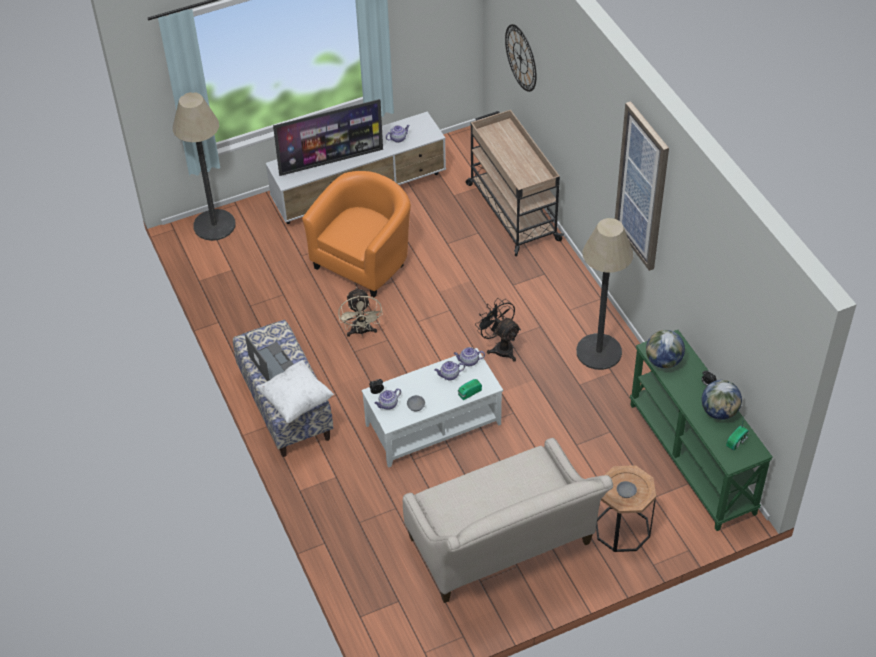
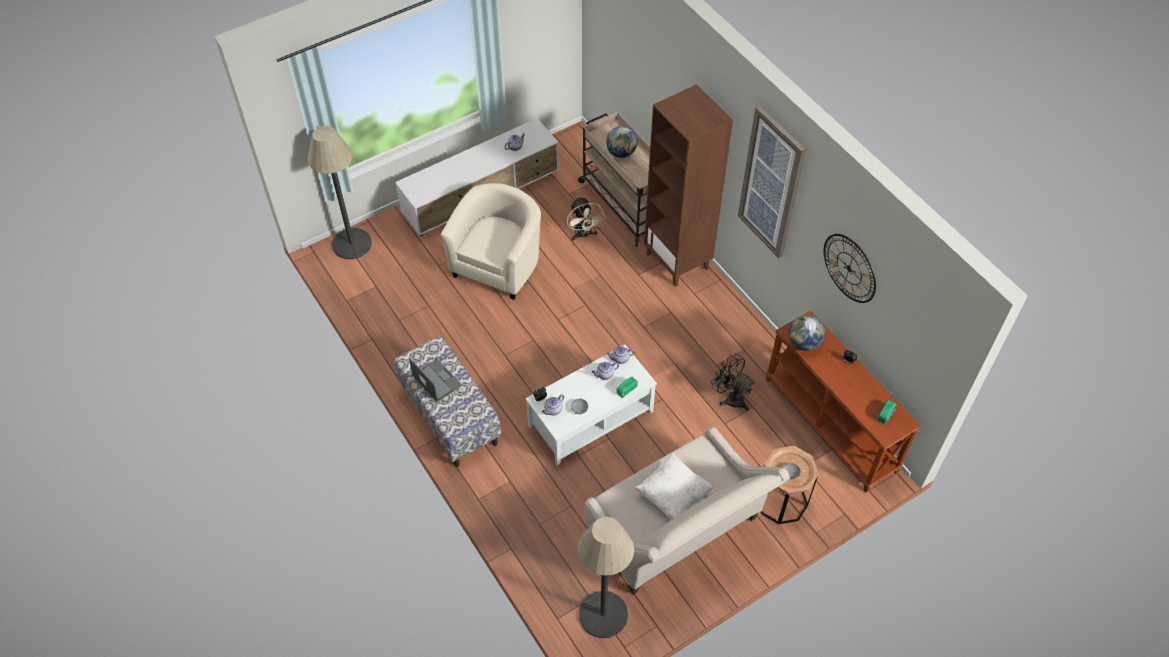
camera: 10 degrees left, 5 degrees up
(296, 401) = (466, 416): white pillow -> white pillow (673, 495)
(331, 161) = (456, 175): television -> none
(361, 332) = (508, 334): beige fan -> beige fan (583, 235)
(365, 260) = (498, 265): orange armchair -> beige armchair
(500, 347) = (638, 336): black fan -> black fan (730, 397)
(520, 58) = (627, 64): wall clock -> wall clock (849, 268)
(558, 275) = (678, 261): none -> brown bookcase
(598, 352) = (728, 331): floor lamp -> floor lamp (603, 614)
(693, 458) = (831, 424): green console table -> brown console table
(719, 412) = (864, 387): globe -> globe (621, 153)

